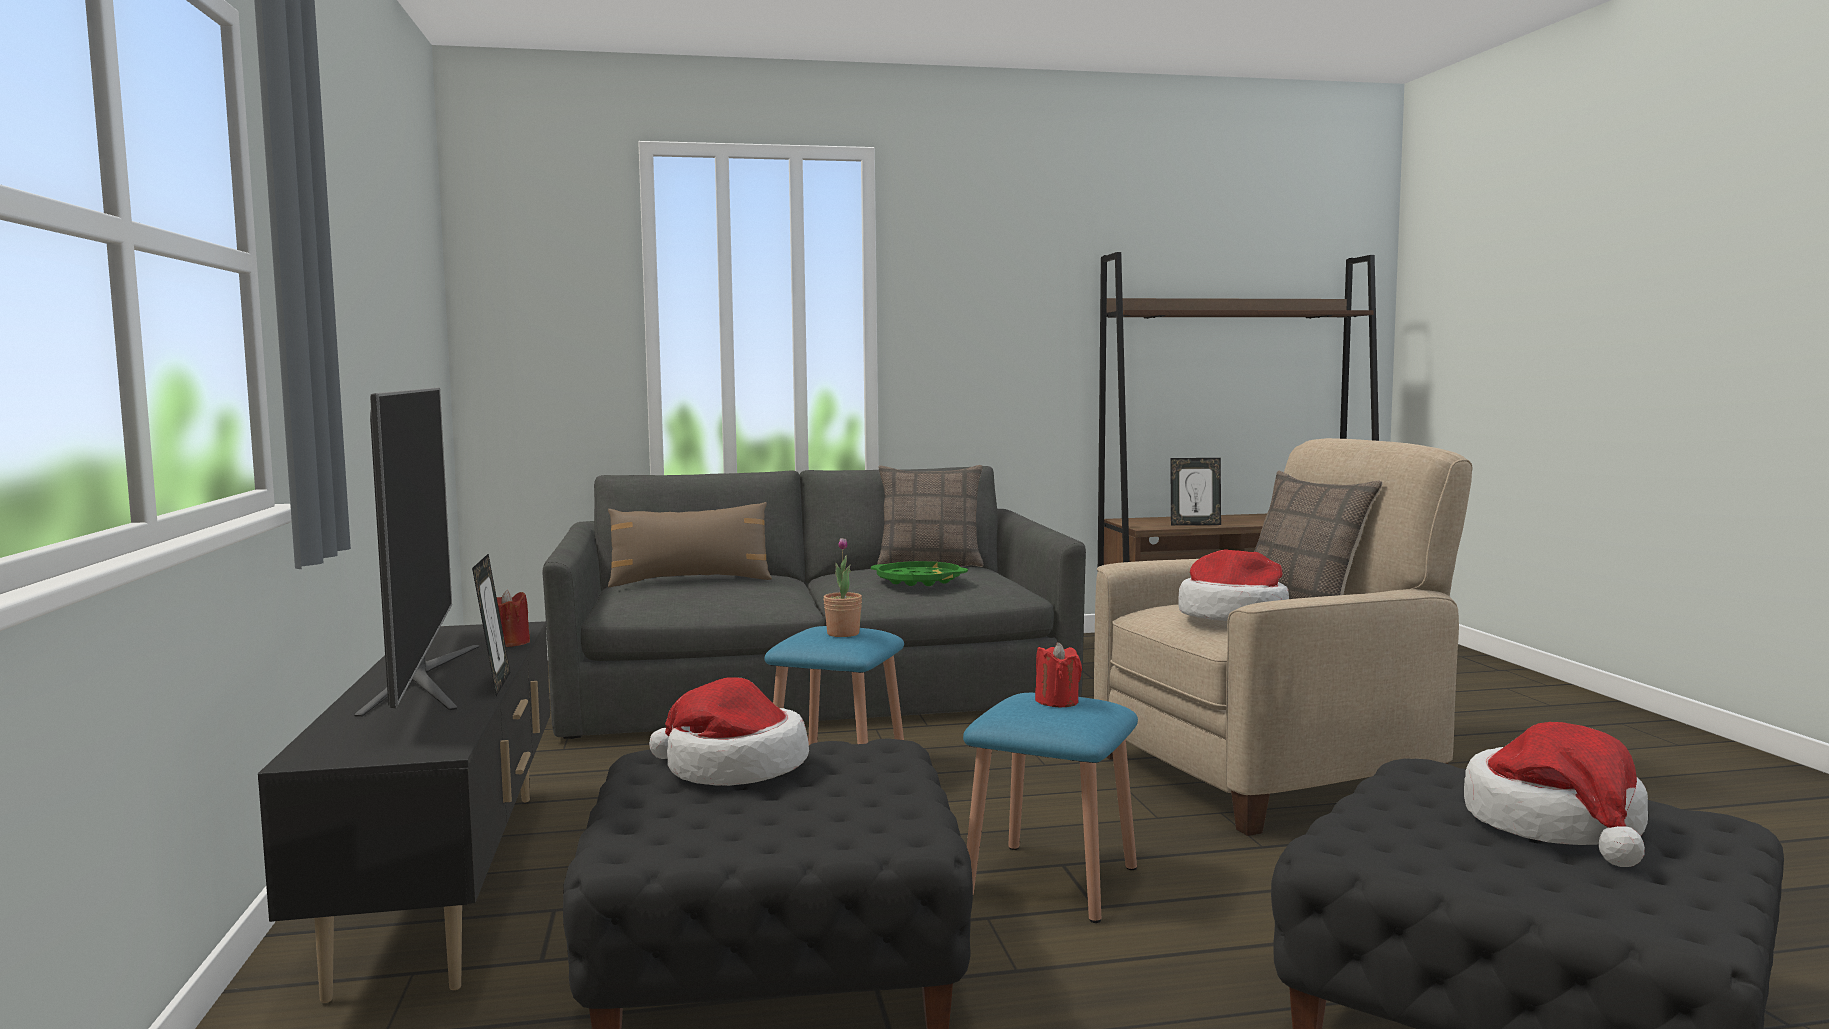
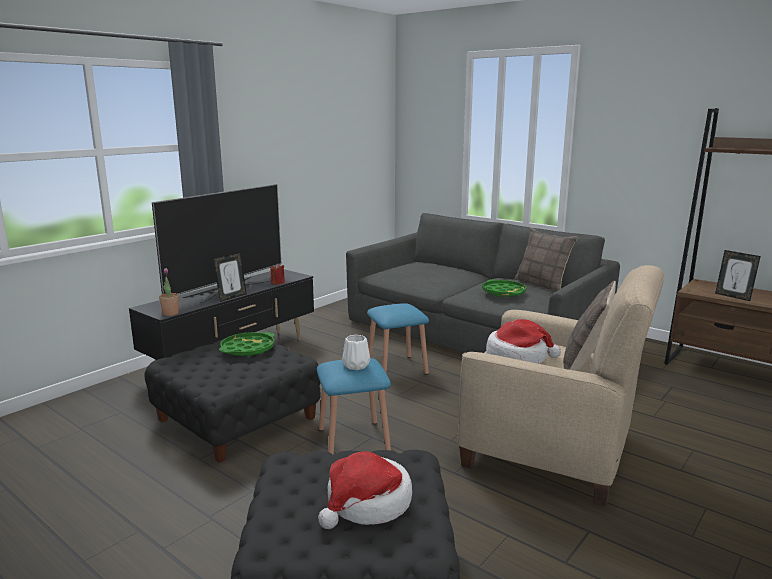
camera: 50 degrees right, 10 degrees up
(690, 581) = (426, 268): brown pillow -> none
(733, 768) = (247, 349): hat -> green tray
(843, 634) = (396, 310): potted plant -> potted plant (170, 313)
(1057, 702) = (355, 366): red candle -> white vase

